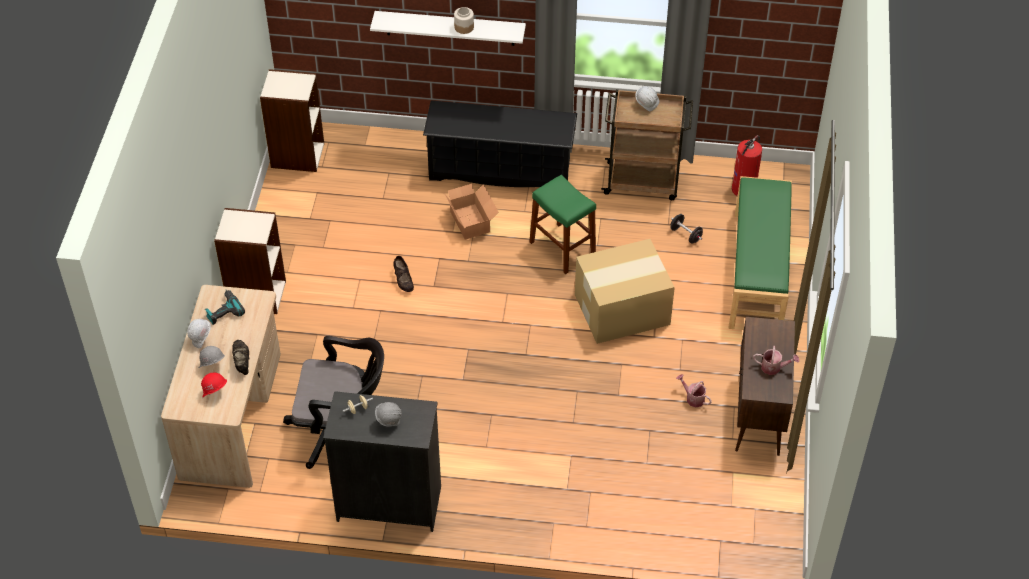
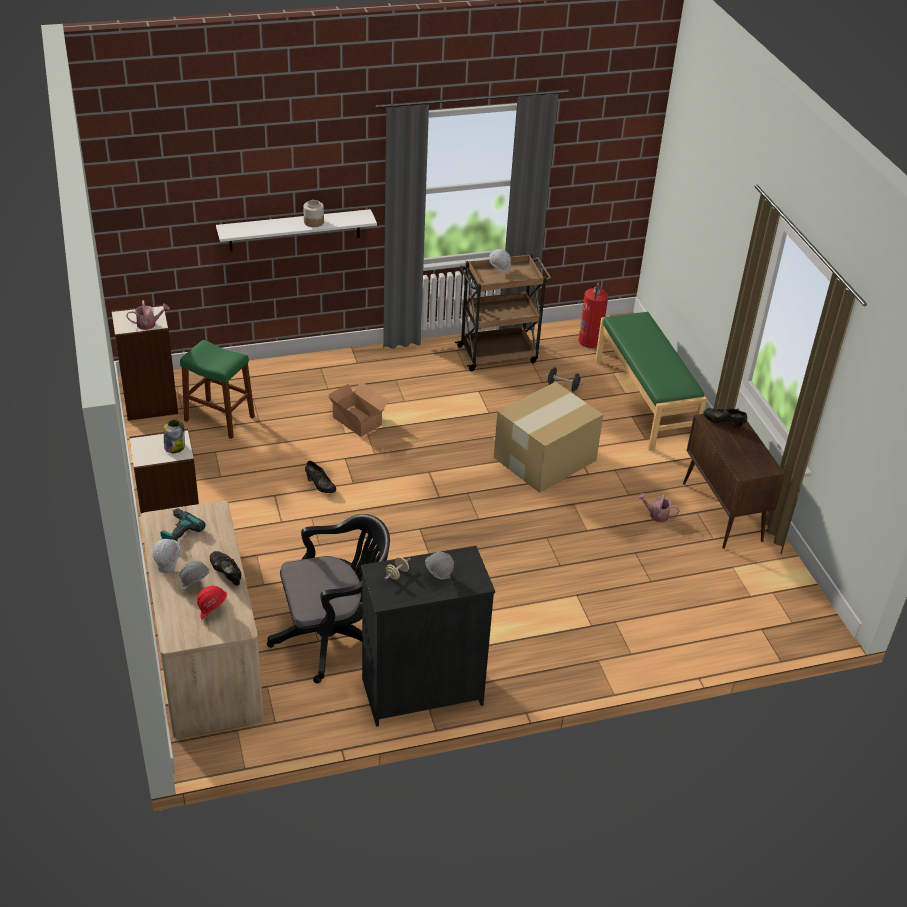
camera: 25 degrees left, 10 degrees down
(256, 228) = (174, 447): none -> jar
(501, 170) = (362, 373): black shoe rack -> none
(562, 248) = (458, 422): green stool -> green stool (219, 418)
(768, 333) = (723, 423): none -> black shoe
(774, 367) = (747, 449): watering can -> watering can (149, 324)

